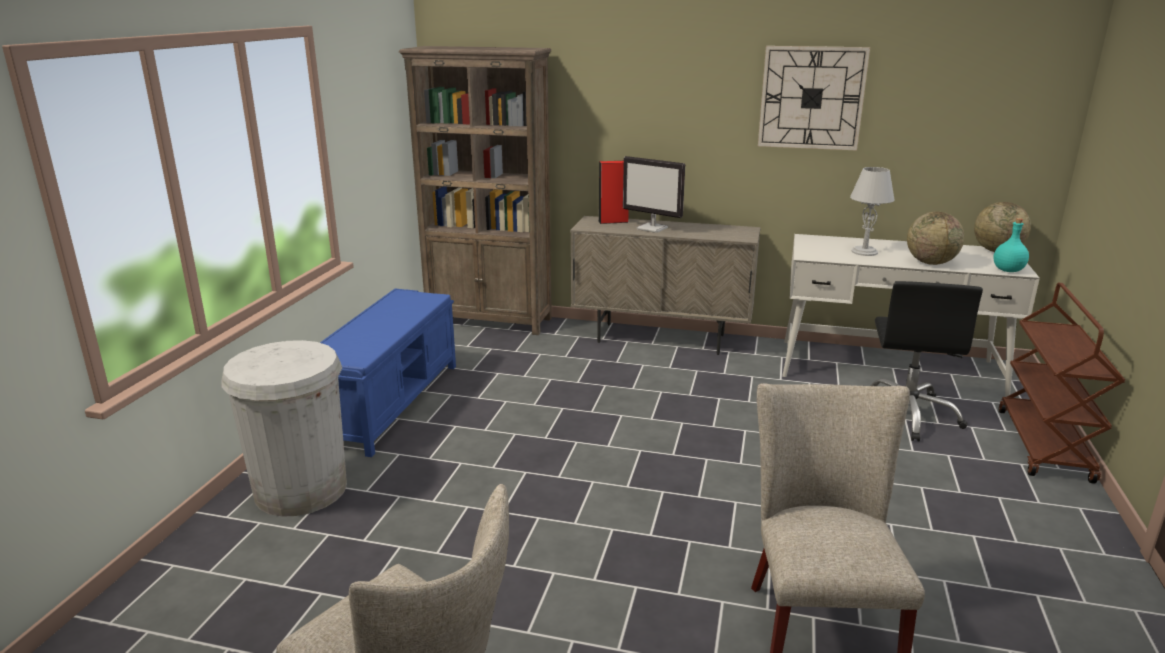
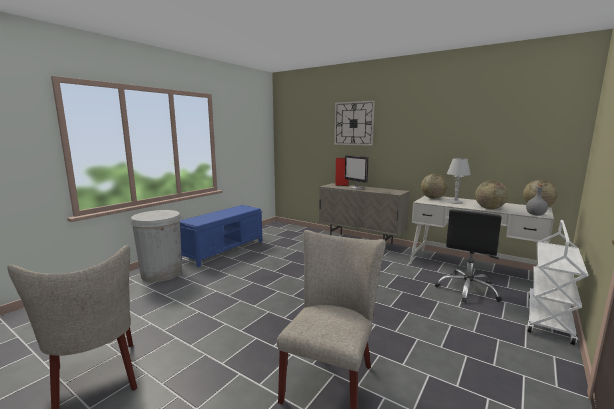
camera: 20 degrees right, 10 degrees down
(490, 321) = (291, 228): brown bookcase -> none
(811, 98) = (433, 127): wall clock -> wall clock (353, 123)
(816, 243) = (432, 198): none -> globe
(1008, 270) = (535, 214): turquoise bottle -> grey bottle
(1044, 446) = (549, 319): brown cart -> white cart

